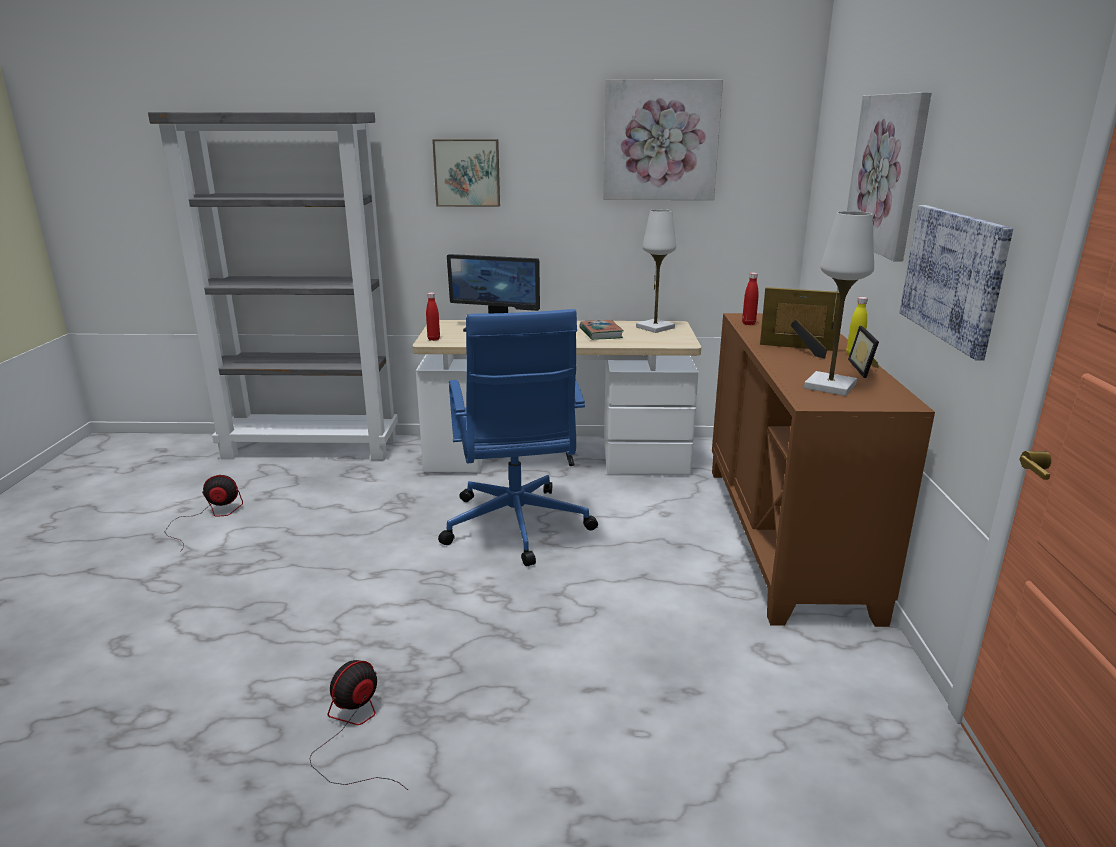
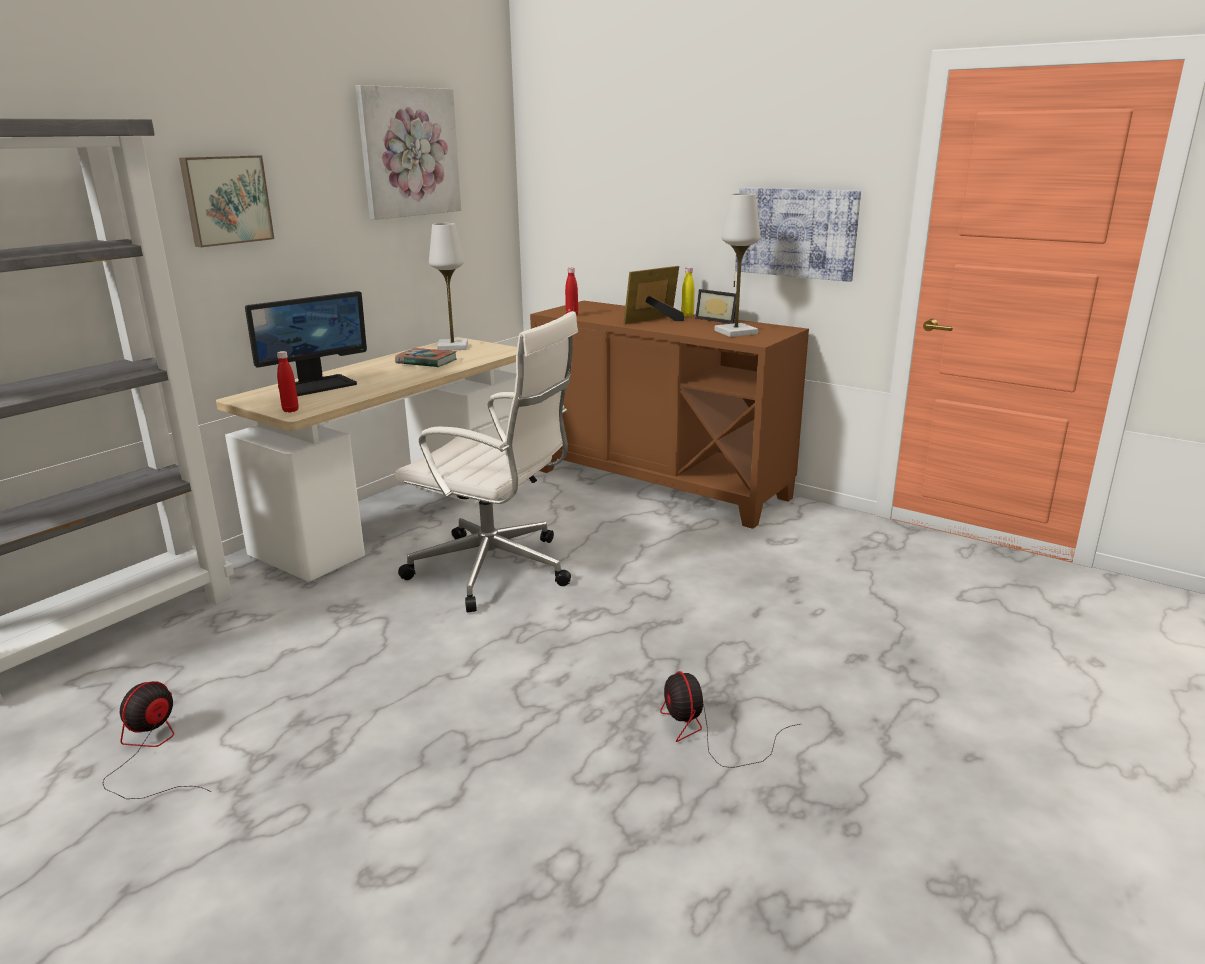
camera: 55 degrees left, 0 degrees up
(516, 527) = (496, 571): blue office chair -> white office chair
(888, 174) = (673, 169): picture -> none

